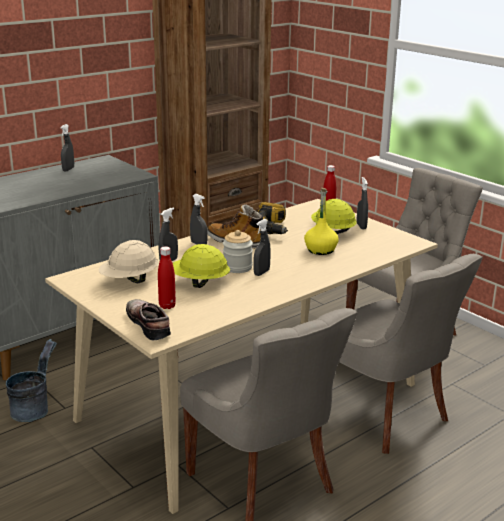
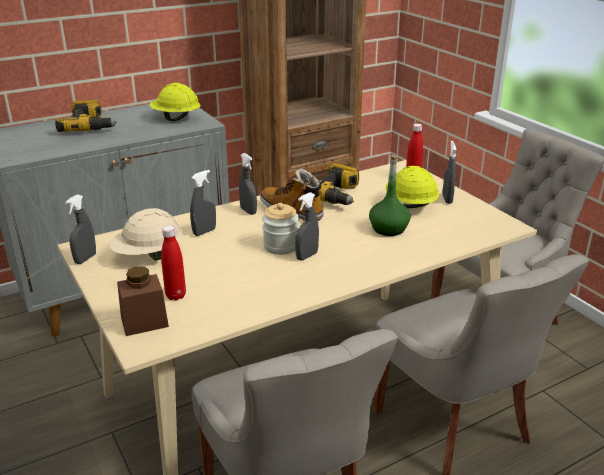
camera: 10 degrees right, 5 degrees up
(33, 182) = (90, 126): none -> power drill
(34, 409) = (69, 375): grey bucket -> none
(68, 169) = (134, 113): grey spray bottle -> grey spray bottle (85, 259)
(151, 324) = (144, 322): shoe -> brown jar
(199, 283) = (227, 265): yellow hard hat -> yellow hard hat (176, 118)
(320, 250) = (388, 229): yellow bottle -> green bottle

